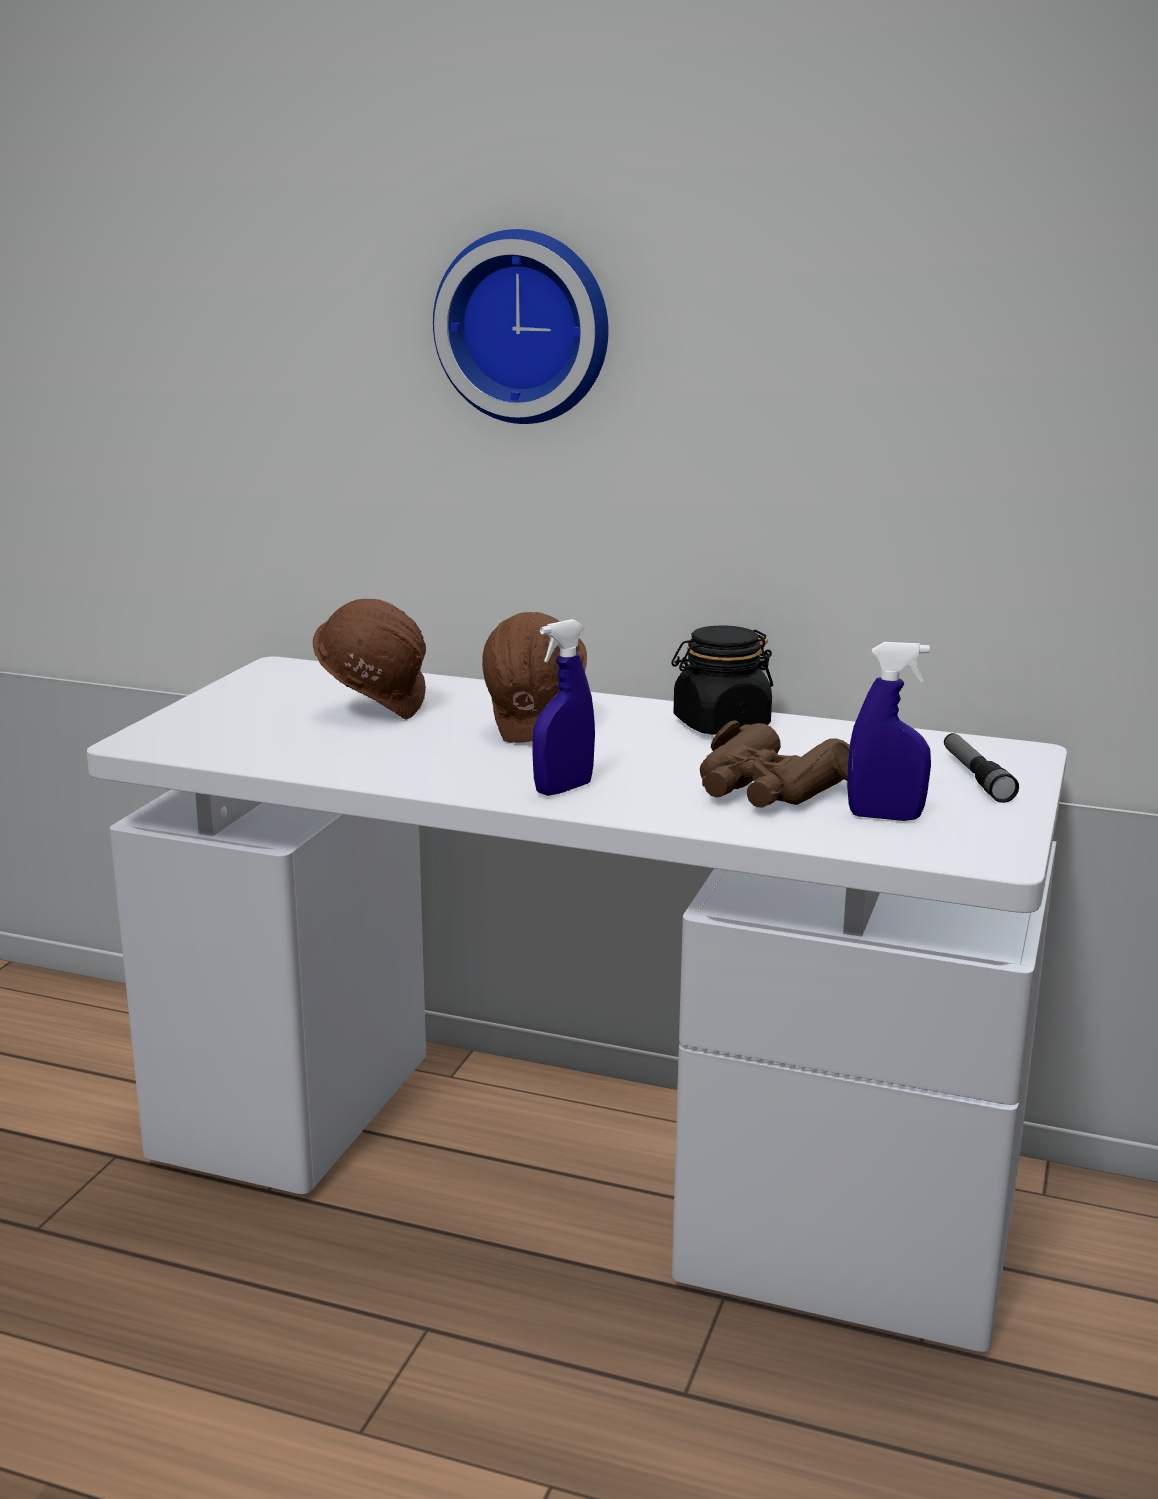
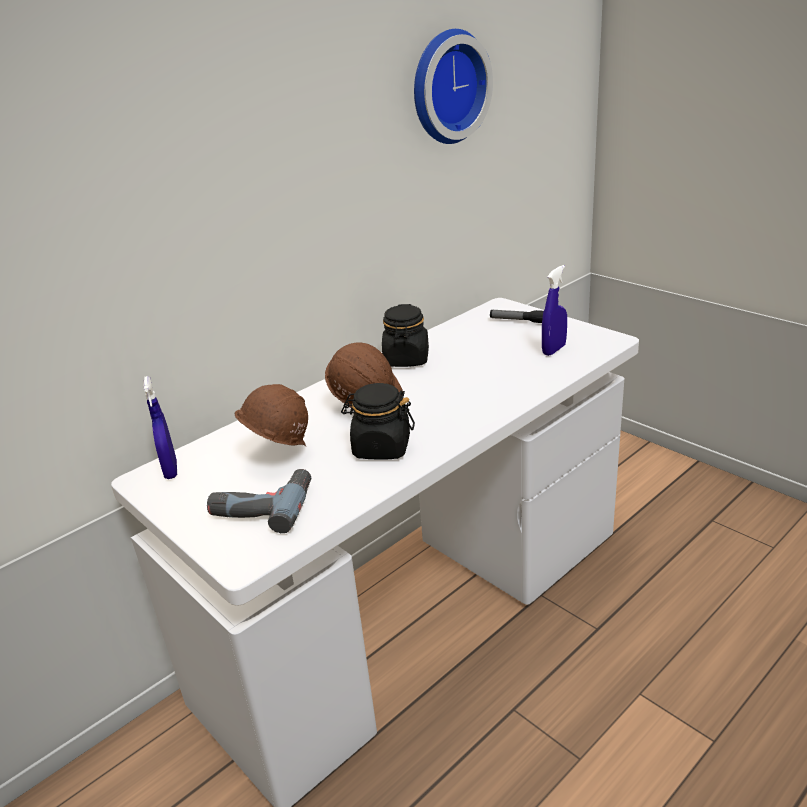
camera: 60 degrees left, 10 degrees up
(256, 727) = (263, 505): none -> power drill
(435, 757) = (381, 448): none -> black jar
(525, 326) = (232, 178): wall clock -> wall clock (446, 87)
(563, 789) = (462, 418): blue spray bottle -> blue spray bottle (171, 470)
(769, 789) = (502, 367): brown binoculars -> none

